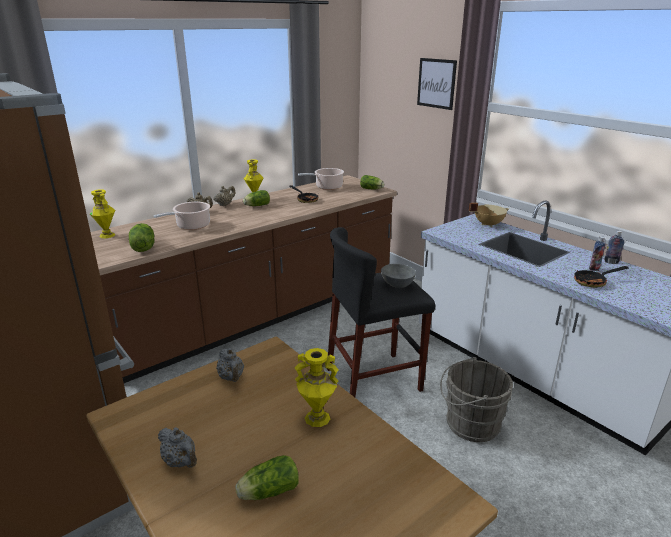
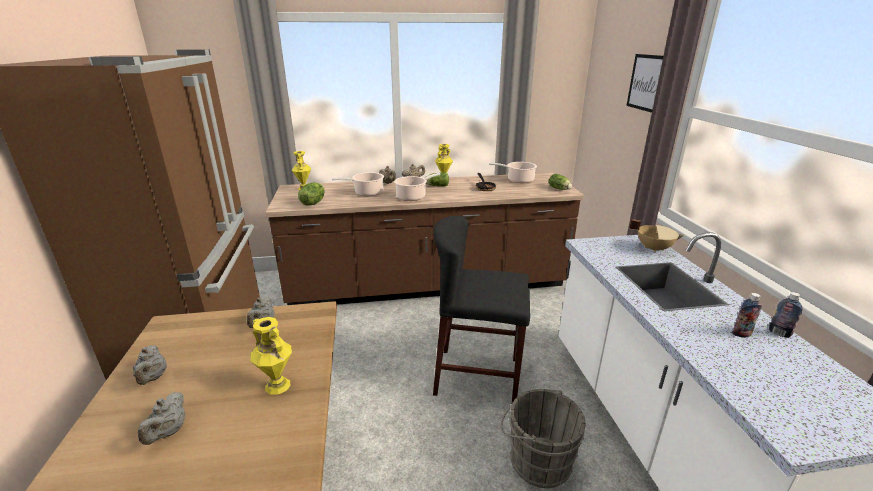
camera: 30 degrees right, 0 degrees up
(247, 221) = (413, 197): none -> cooking pot
(267, 492) = (169, 432): lettuce -> grey teapot
(397, 284) = (504, 287): grey bowl -> none
(593, 282) = (720, 350): frying pan -> none

